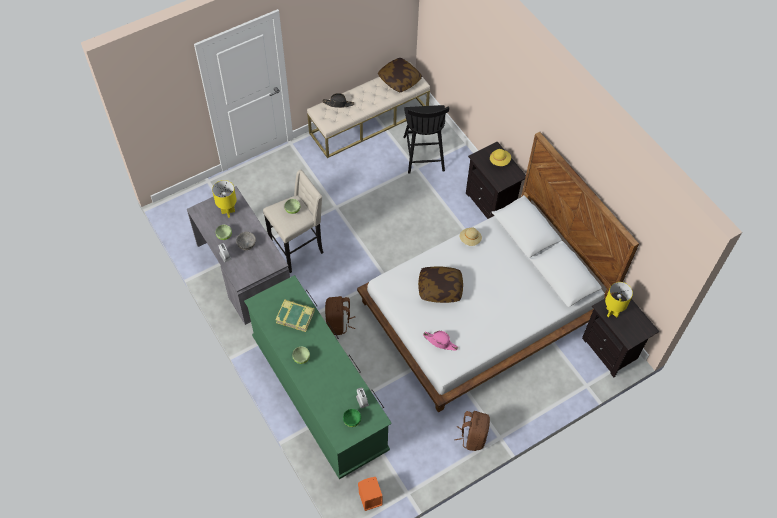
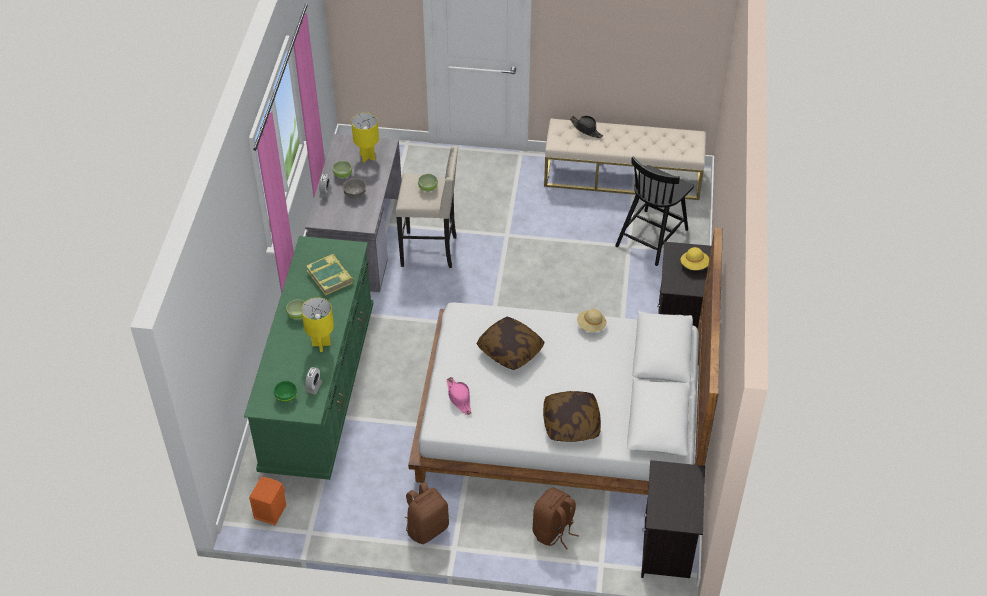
camera: 40 degrees right, 10 degrees down
(338, 323) = (401, 339): brown backpack -> brown backpack (553, 531)
(399, 80) = (675, 141): pillow -> pillow (571, 423)
(612, 312) = (666, 480): yellow table lamp -> yellow table lamp (321, 344)

